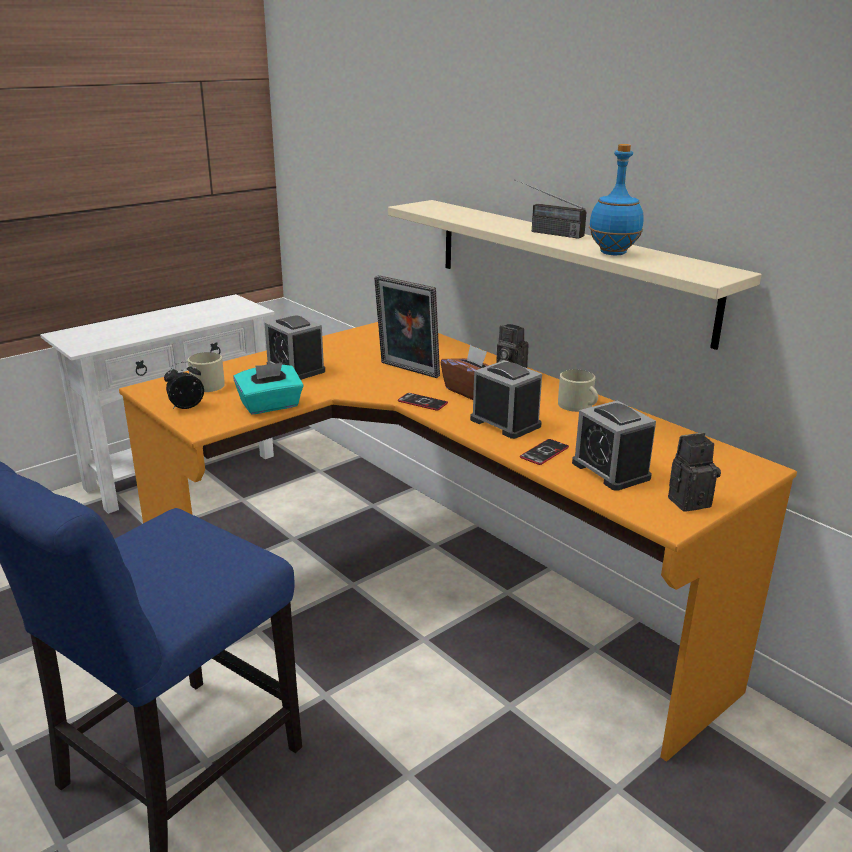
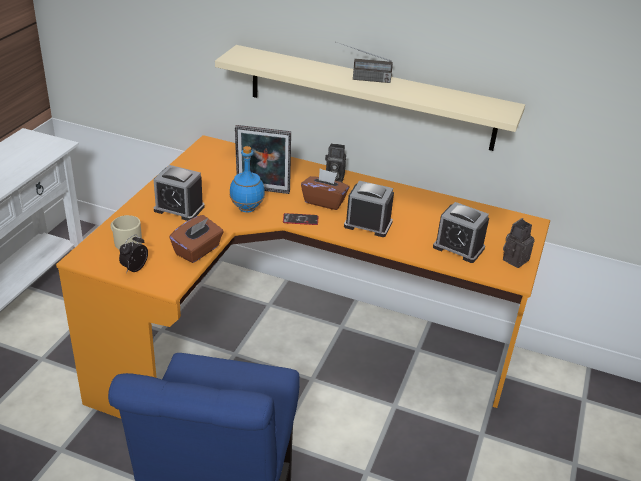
camera: 30 degrees left, 10 degrees up
(270, 406) = (198, 251): turquoise tissue box -> brown tissue box
(544, 453) = (411, 244): phone -> none
(578, 406) = (399, 197): beige mug -> none
(613, 253) = (428, 98): blue bottle -> blue bottle (247, 209)

